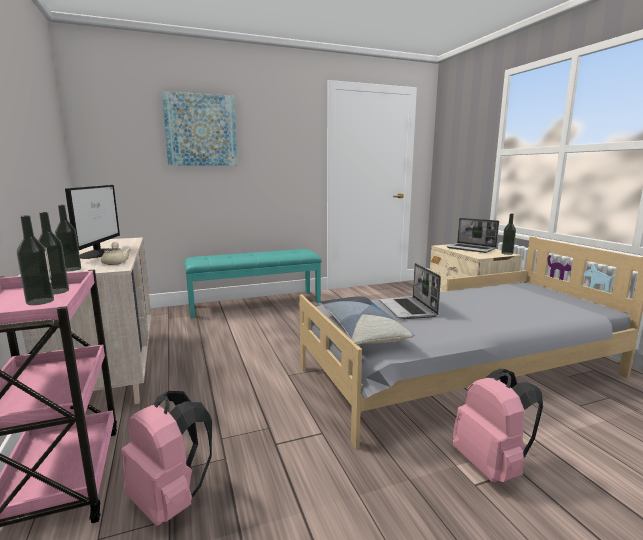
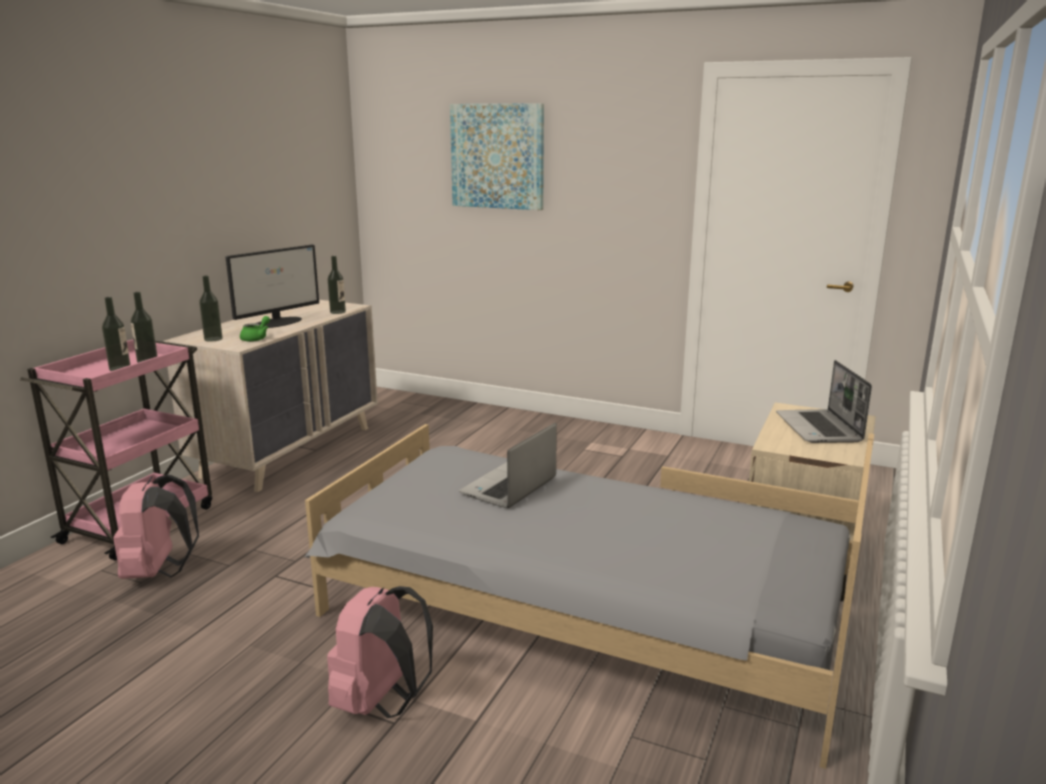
camera: 45 degrees right, 5 degrees up
(115, 262) = (256, 338): beige teapot -> green teapot
(255, 303) = (540, 425): turquoise bench -> none
(362, 330) = (397, 489): pillow -> none
(507, 253) = (850, 456): bottle -> bottle (338, 312)

